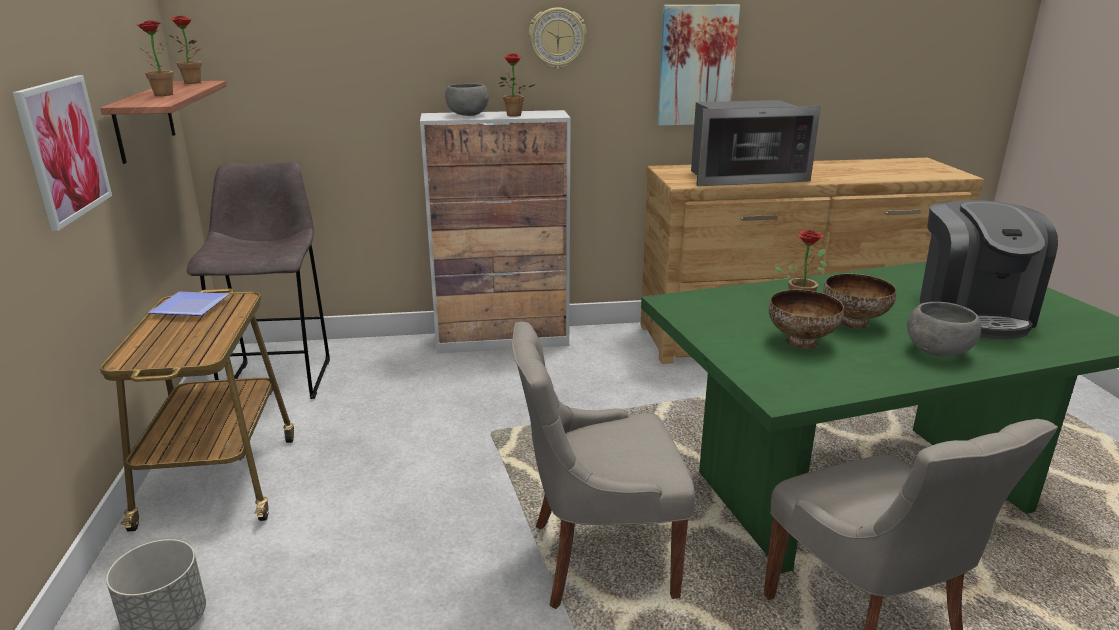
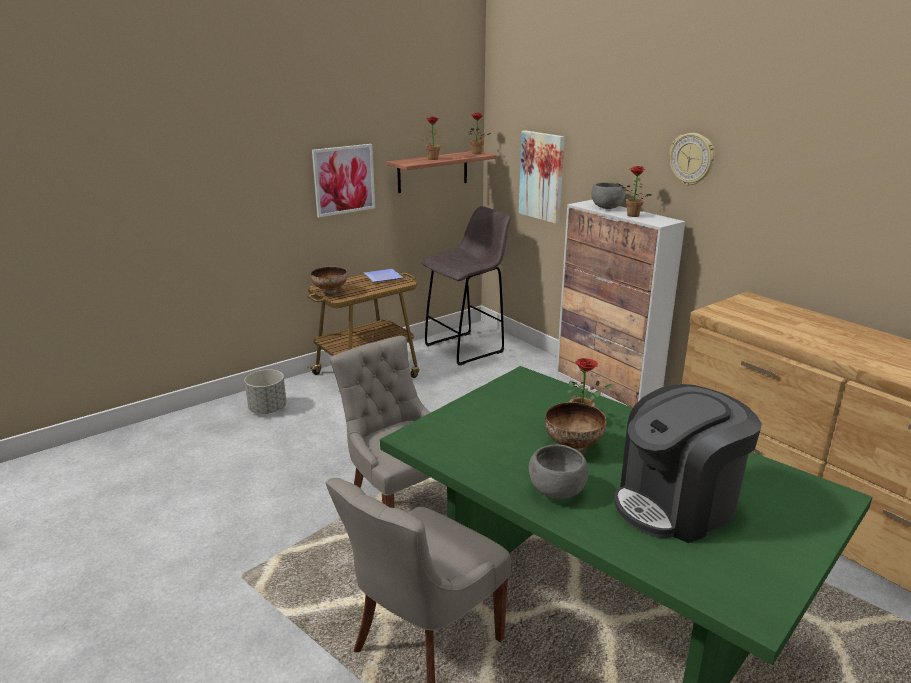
camera: 60 degrees right, 0 degrees up
(696, 66) = (812, 207): picture -> picture (542, 176)
(743, 176) = (790, 327): microwave -> none
(800, 342) = (507, 432): bowl -> bowl (330, 292)

